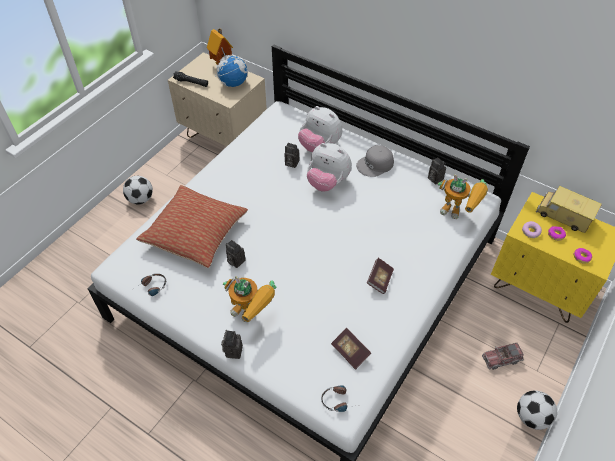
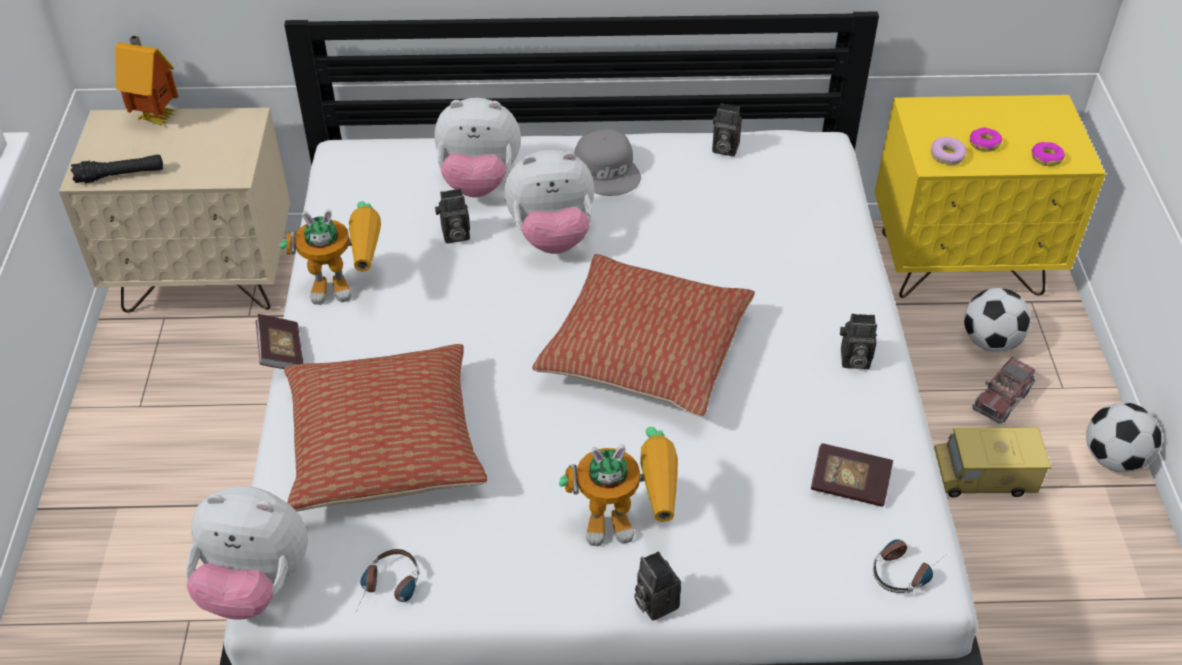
camera: 35 degrees left, 5 degrees down
(112, 260) = (255, 584): none -> plush toy
(140, 199) = (123, 480): football -> football (990, 341)
(233, 83) = (213, 141): globe -> none
(235, 261) = (509, 451): camera -> camera (853, 360)
(320, 249) = (645, 351): none -> pillow
(375, 165) = (608, 170): grey cap -> grey cap turned 45 degrees counterclockwise
(379, 280) = (787, 347): book -> book (282, 353)
(458, 212) = (810, 182): toy robot -> toy robot (348, 286)
(563, 216) = (969, 112): toy truck -> toy truck (982, 477)

